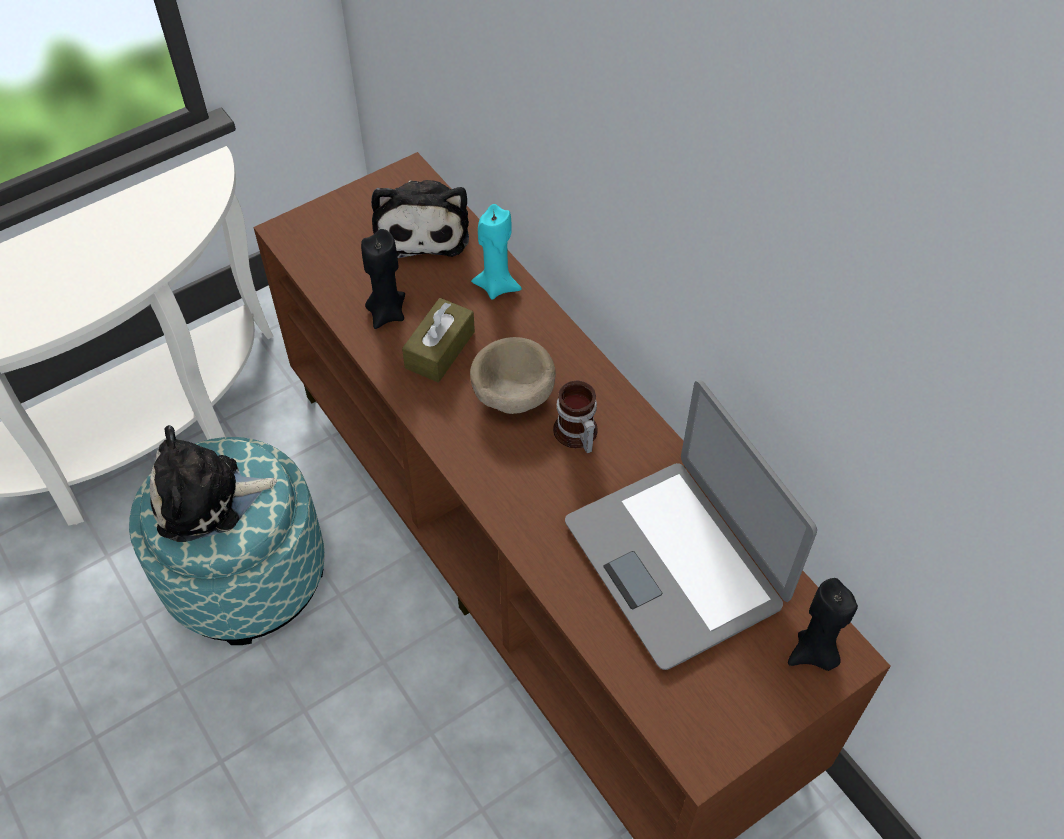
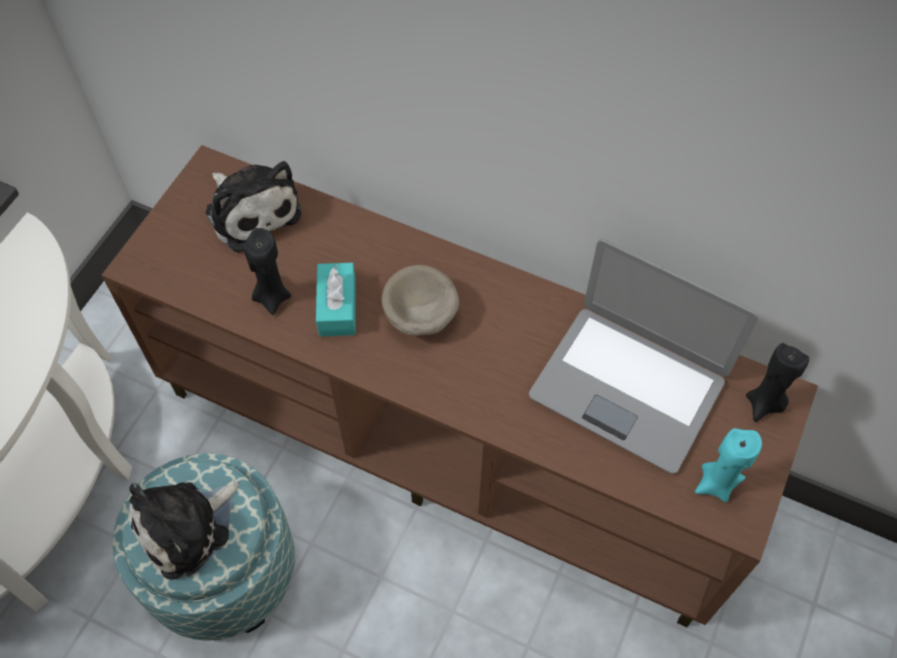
camera: 30 degrees left, 5 degrees up
(440, 349) = (337, 307): brown tissue box -> turquoise tissue box
(496, 286) = (347, 231): turquoise candle -> turquoise candle (716, 483)
(575, 434) = (490, 324): mug -> none

